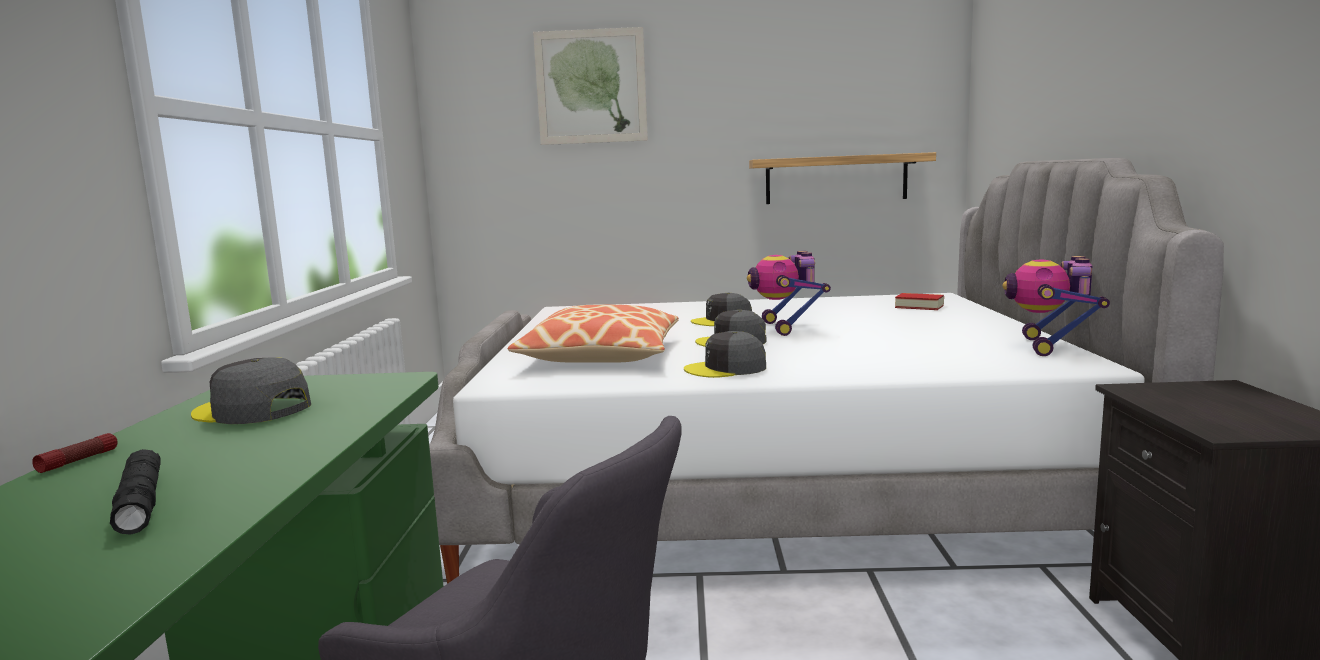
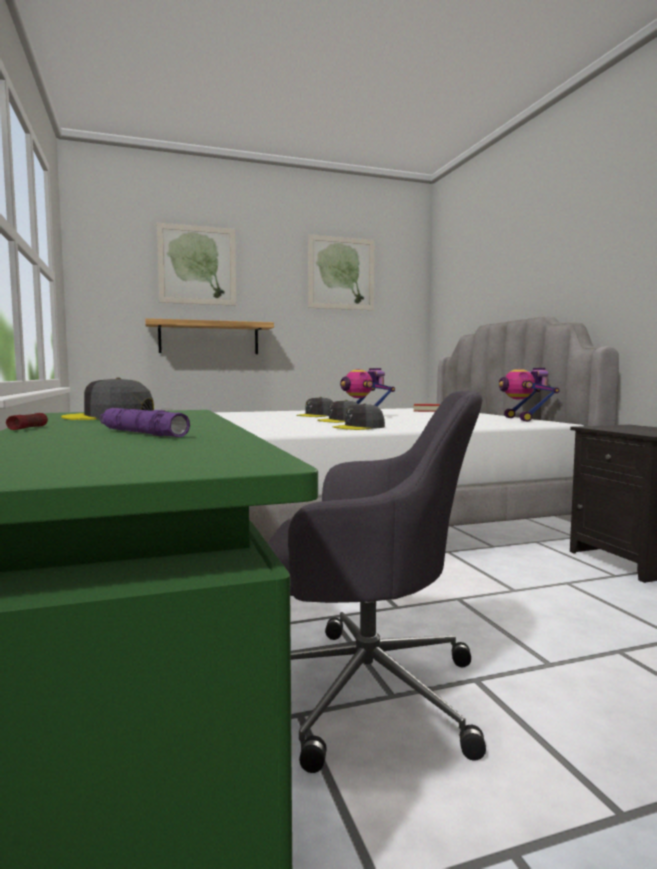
camera: 20 degrees left, 5 degrees down
(140, 502) = (143, 433): black flashlight -> purple flashlight
(601, 355) = (264, 425): pillow -> none
(810, 76) = (341, 273): none -> picture
(836, 179) = (356, 339): shelf -> shelf (209, 338)

